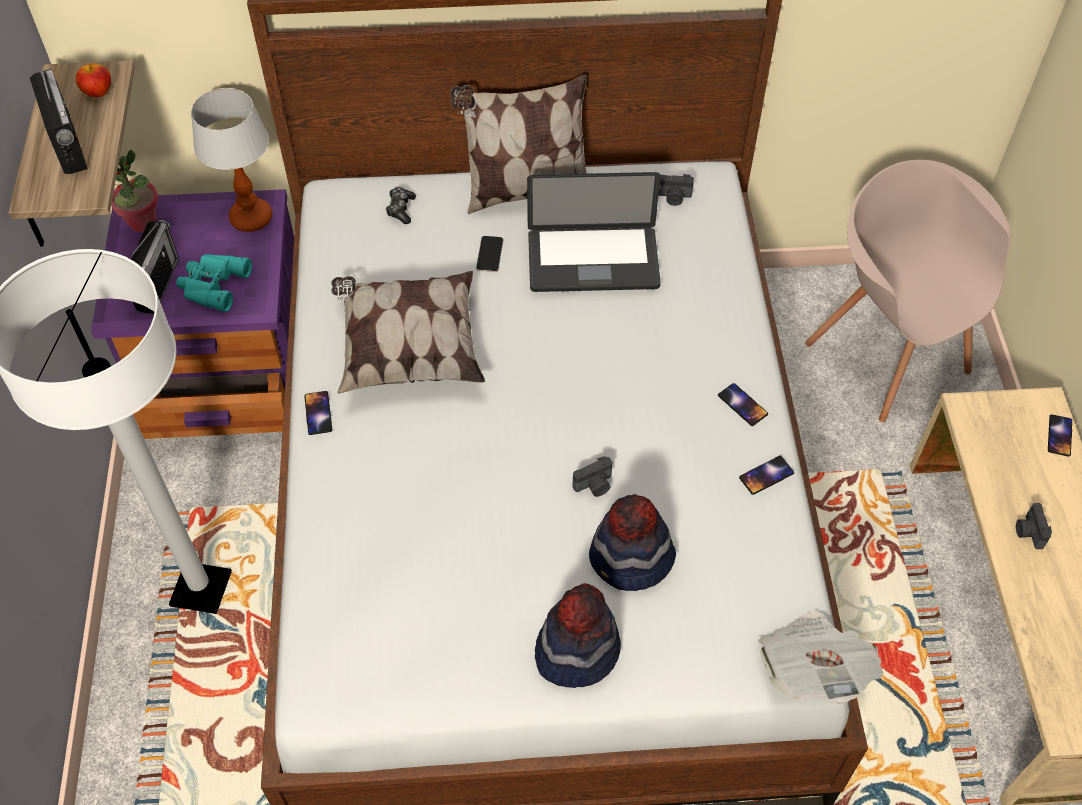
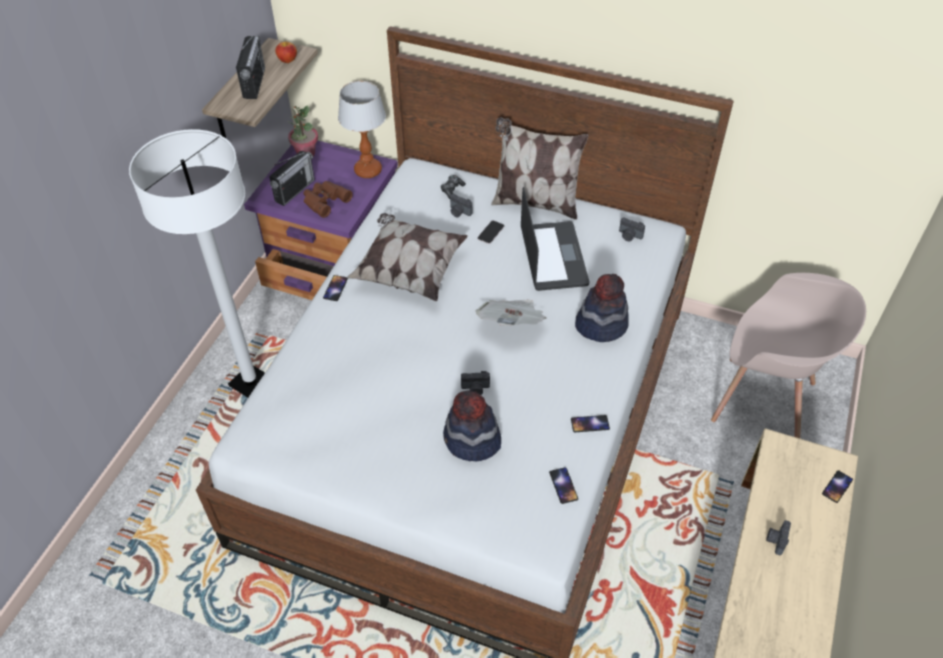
camera: 25 degrees right, 5 degrees down
(212, 285) = (324, 200): turquoise binoculars -> brown binoculars
(429, 239) = (459, 212): none -> camera
(576, 650) = (406, 480): hat -> hat (601, 324)
(593, 261) = (553, 257): laptop -> laptop turned 120 degrees counterclockwise
(742, 404) = (600, 376): phone -> phone (563, 485)
(813, 668) = (550, 552): newspaper -> newspaper (512, 324)
(886, 356) = (765, 403): beige chair -> beige chair turned 120 degrees clockwise

